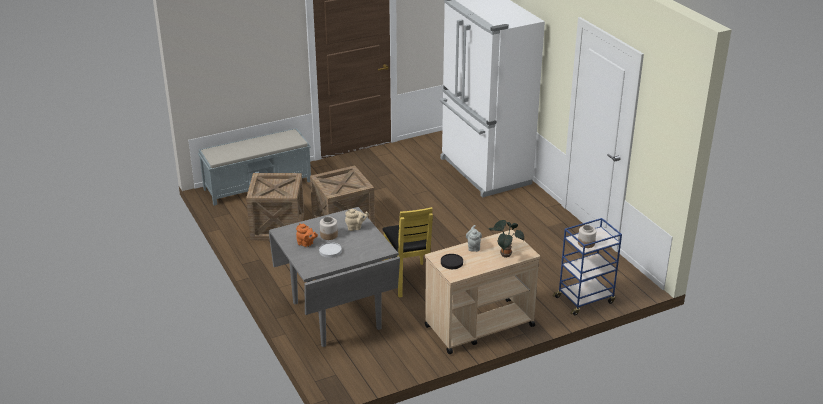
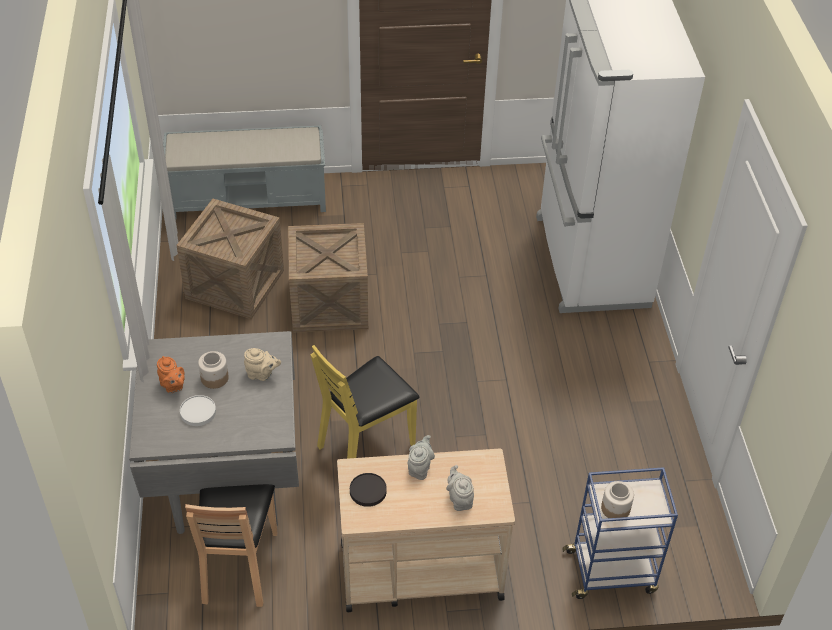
camera: 20 degrees right, 15 degrees up
(370, 351) = (238, 566): none -> brown chair
(409, 279) = (366, 443): yellow chair -> yellow chair turned 45 degrees clockwise
(504, 254) = (459, 499): potted plant -> grey teapot

